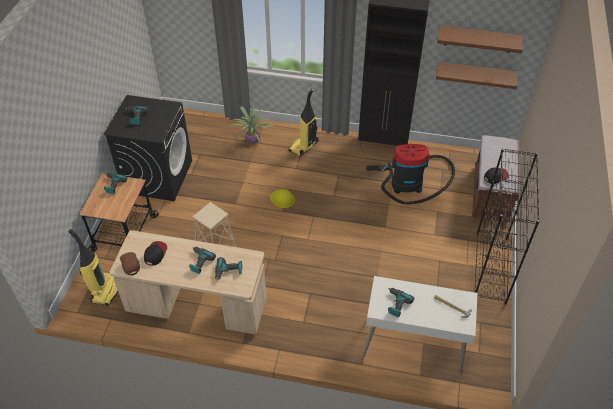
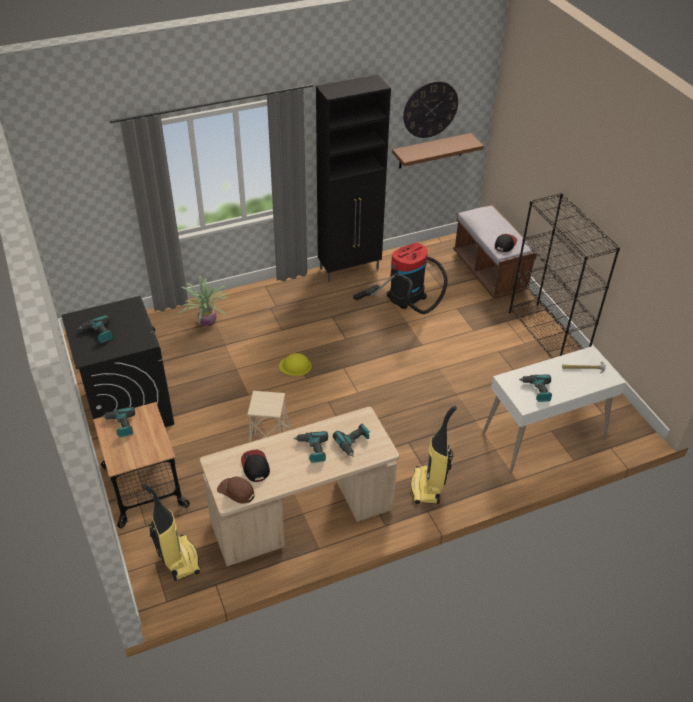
camera: 35 degrees left, 5 degrees down
(303, 147) = (270, 305): vacuum cleaner -> vacuum cleaner (427, 487)
(478, 39) = (430, 109): brown shelf -> wall clock

